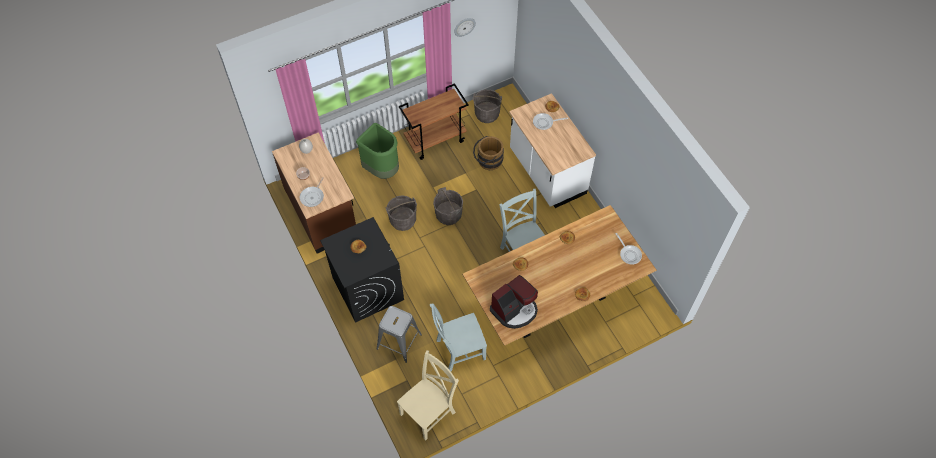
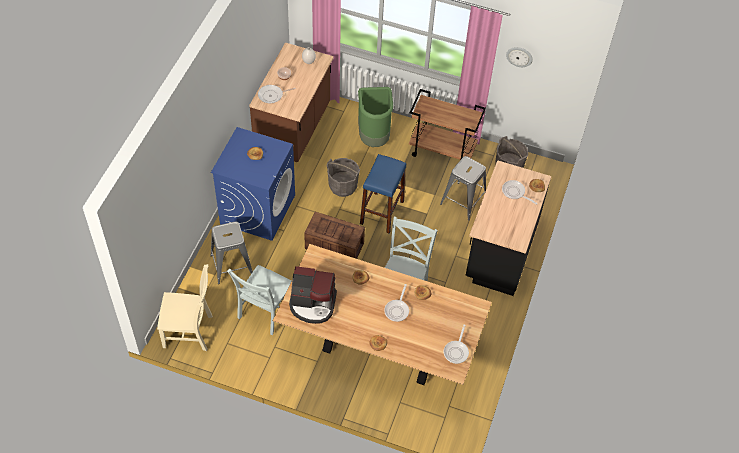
camera: 45 degrees right, 5 degrees down
(367, 288) = (257, 209): black washing machine -> blue washing machine
(446, 265) = (333, 245): none -> crate
(448, 214) = (382, 212): grey bucket -> blue stool
(458, 350) = (264, 312): grey chair -> grey chair turned 90 degrees counterclockwise
(487, 161) = (463, 201): brown bucket -> grey stool
(546, 172) = (500, 251): white counter -> black counter
(566, 262) = (397, 310): none -> frying pan

